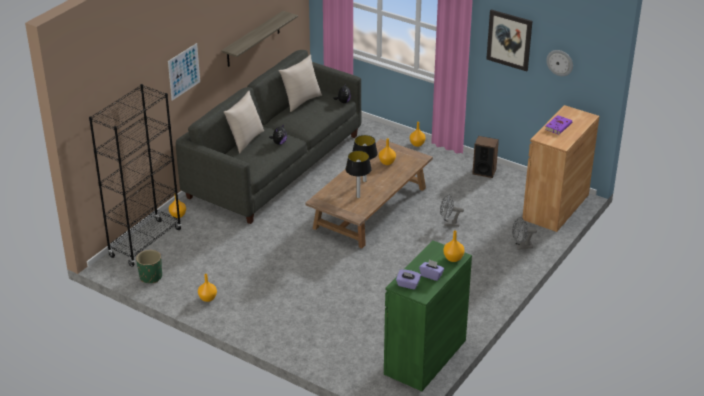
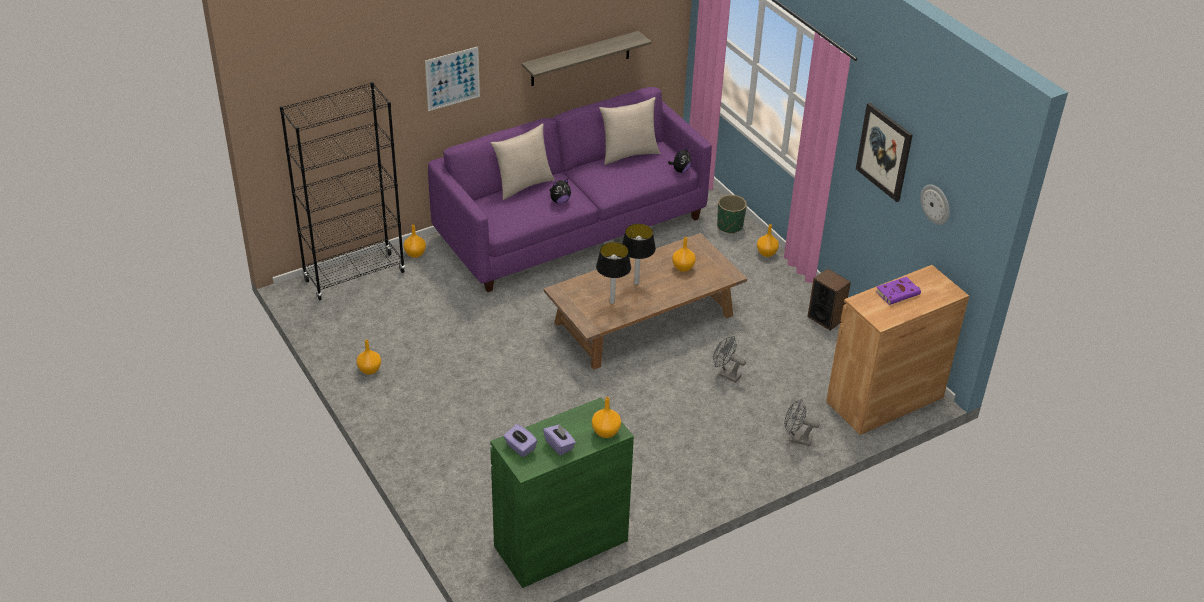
camera: 25 degrees right, 5 degrees up
(150, 277) = (329, 320): green planter -> green planter (729, 226)
(274, 166) = (571, 227): grey sofa -> purple sofa

